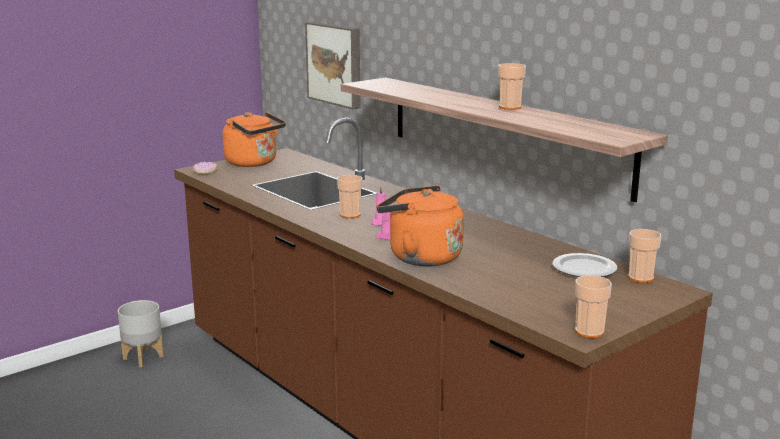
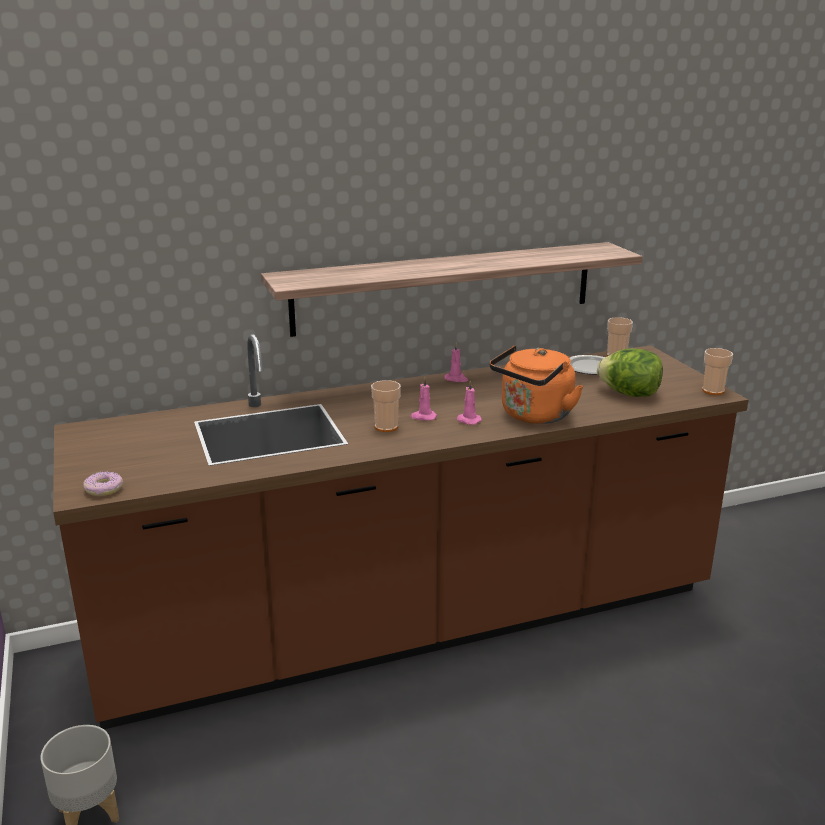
camera: 70 degrees left, 5 degrees up
(254, 163) = (105, 453): orange kettle -> none
(336, 64) = (155, 278): picture -> none
(480, 223) = (456, 379): none -> pink candle
(510, 107) = (476, 258): cup -> none
(525, 290) = (629, 394): none -> lettuce

